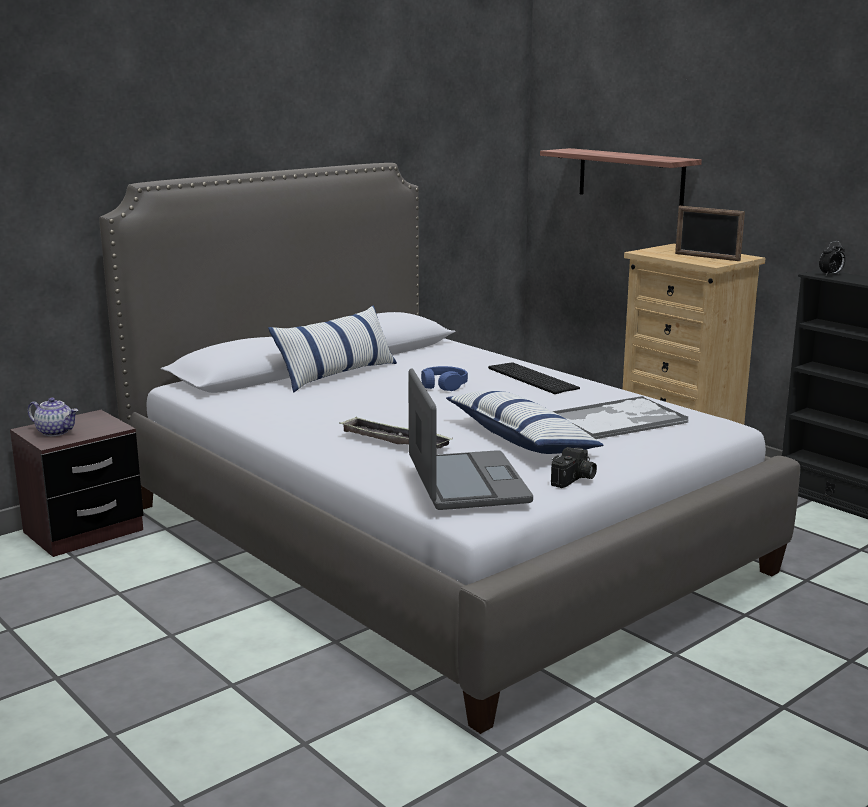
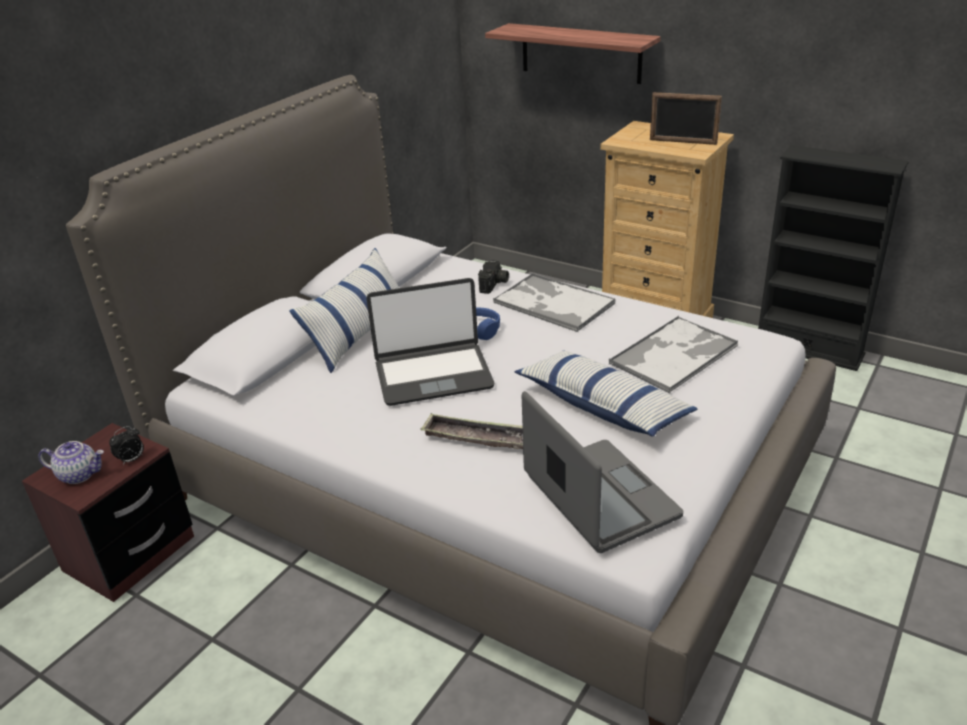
camera: 15 degrees left, 15 degrees up
(381, 403) = (433, 375): none -> laptop
(530, 378) = (552, 303): keyboard -> tray
(574, 479) = (693, 463): camera -> camera (494, 284)
(830, 275) = (810, 154): alarm clock -> alarm clock (132, 460)

